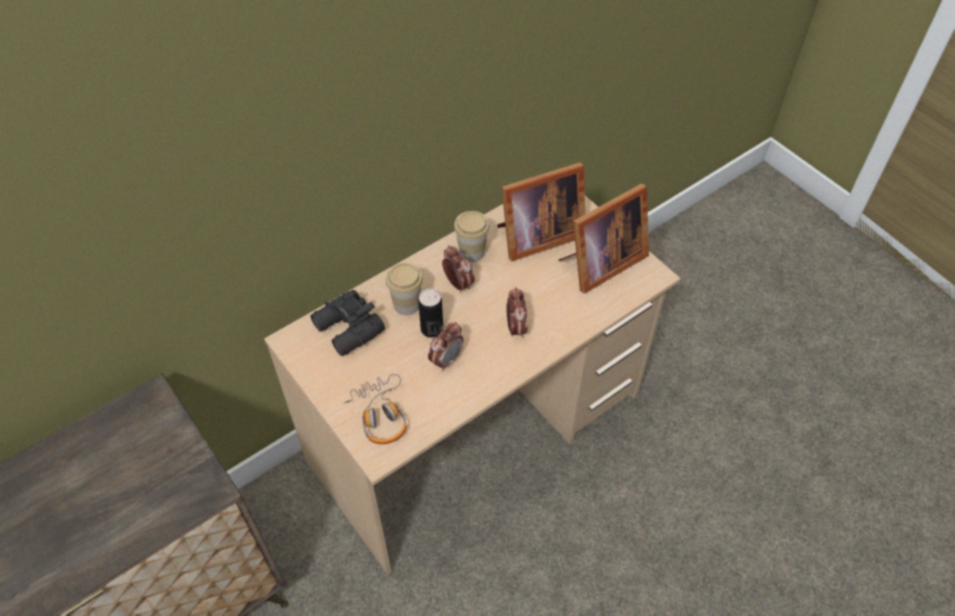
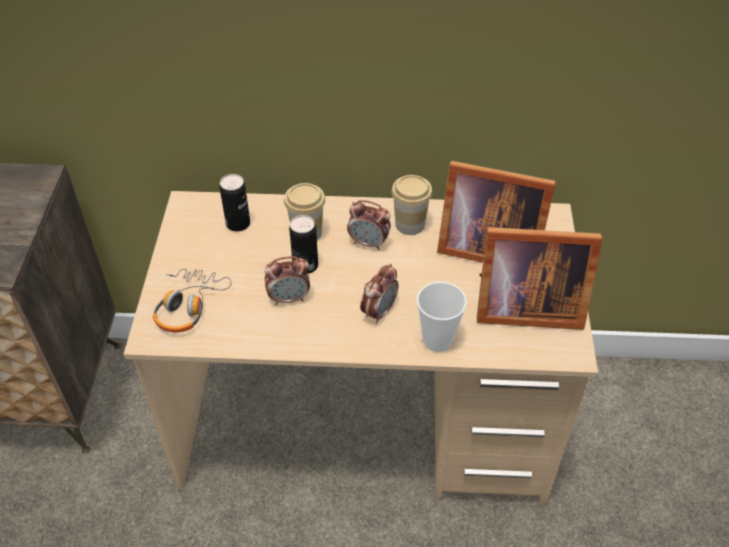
camera: 40 degrees right, 5 degrees down
(348, 330) = (238, 224): black binoculars -> can
(458, 283) = (369, 243): alarm clock -> alarm clock turned 105 degrees clockwise
(572, 322) = (437, 341): none -> cup

